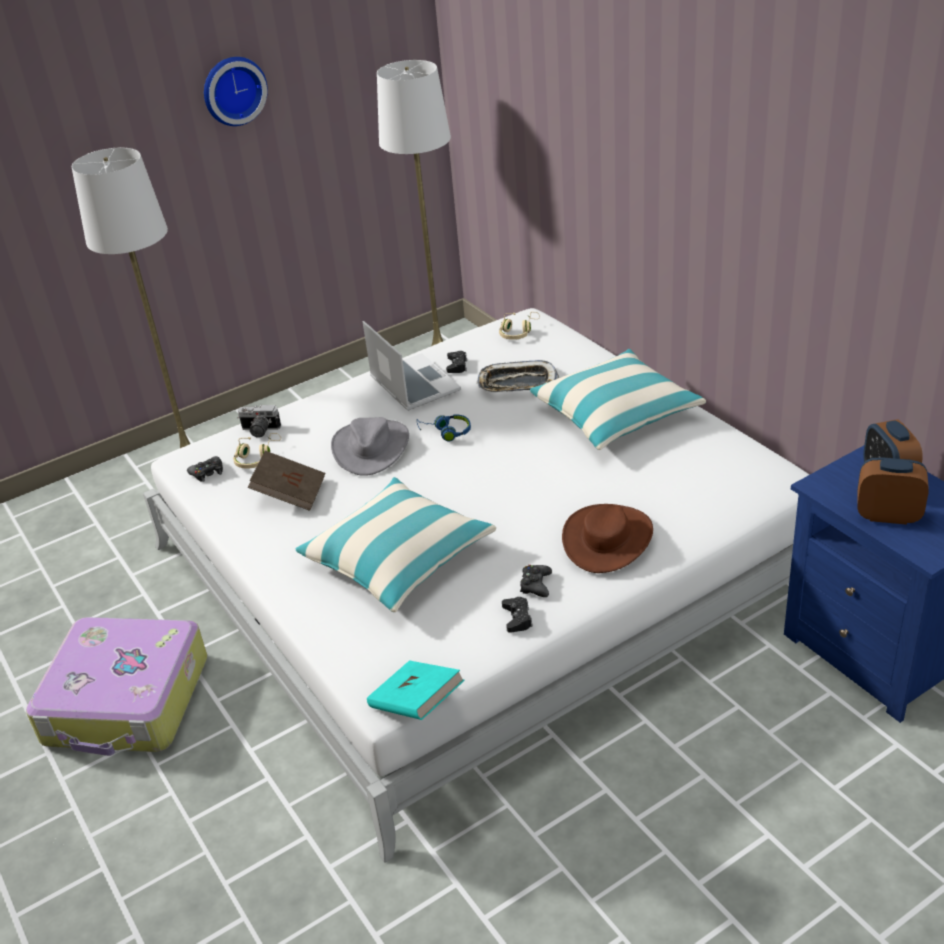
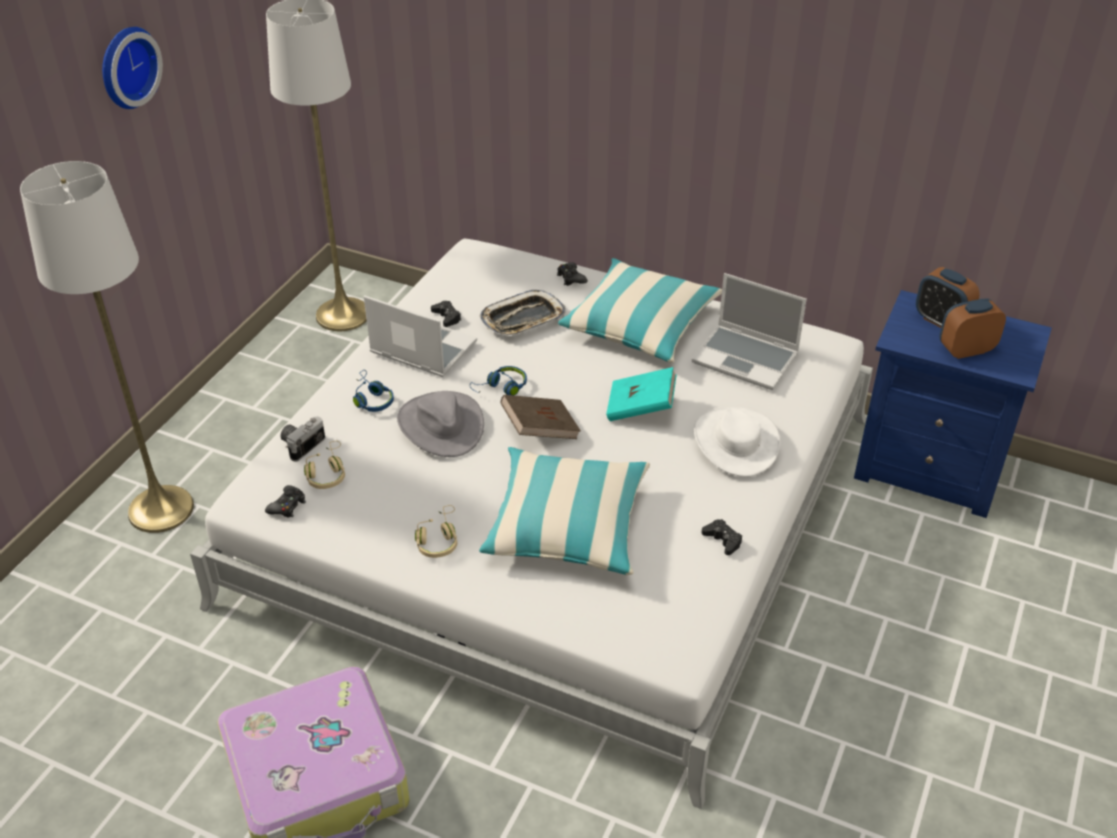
camera: 35 degrees left, 5 degrees up
(259, 431) = (301, 444): camera -> camera turned 150 degrees clockwise
(290, 493) = (400, 498): brown book -> brown book (540, 430)
(339, 412) = (371, 399): none -> blue headphones
(417, 705) = (709, 650): turquoise book -> turquoise book (640, 408)
(518, 332) = (476, 267): beige headphones -> beige headphones (438, 539)
(535, 585) = (711, 505): black game controller -> black game controller (571, 278)
(608, 539) = (736, 442): brown hat -> white hat
(686, 470) = (747, 358): none -> laptop

